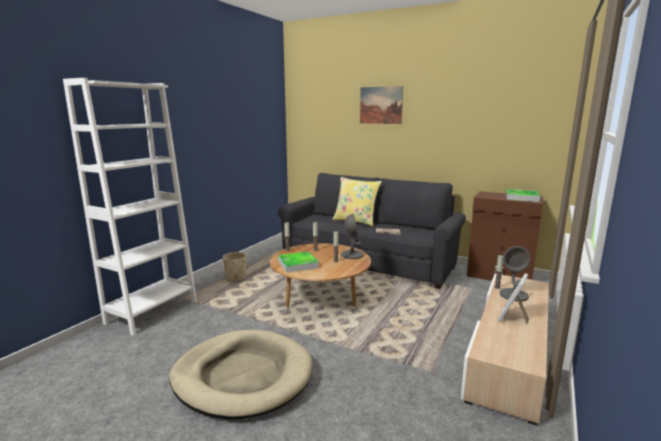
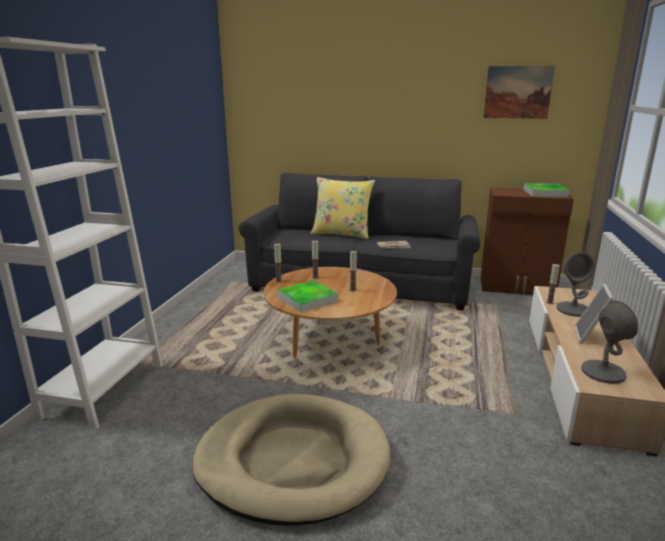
camera: 15 degrees left, 5 degrees up
(236, 278) = (199, 325): beige planter -> none
(351, 255) = (366, 279): grey table lamp -> grey table lamp (602, 372)
(381, 105) = (362, 80): picture -> picture (517, 92)

